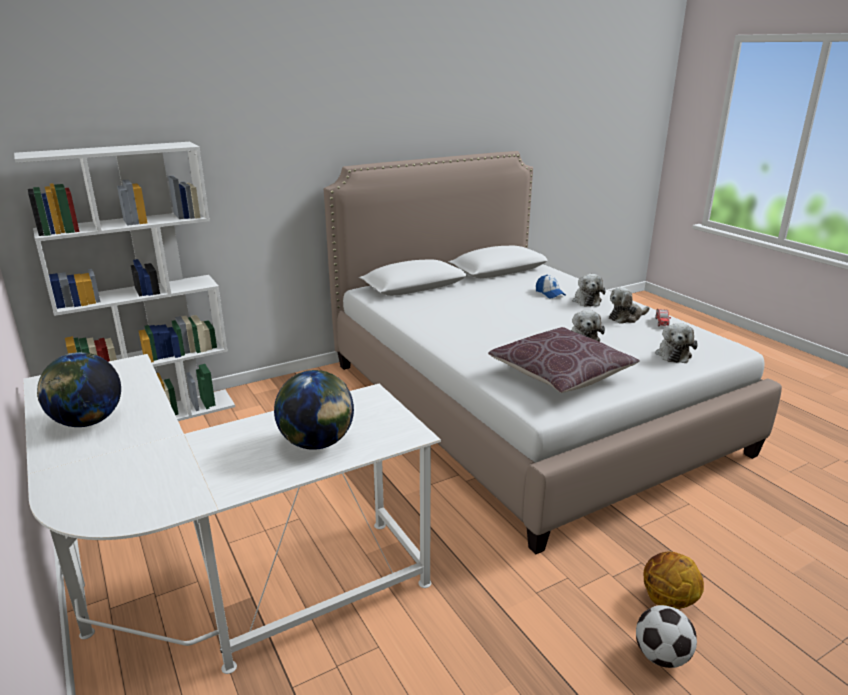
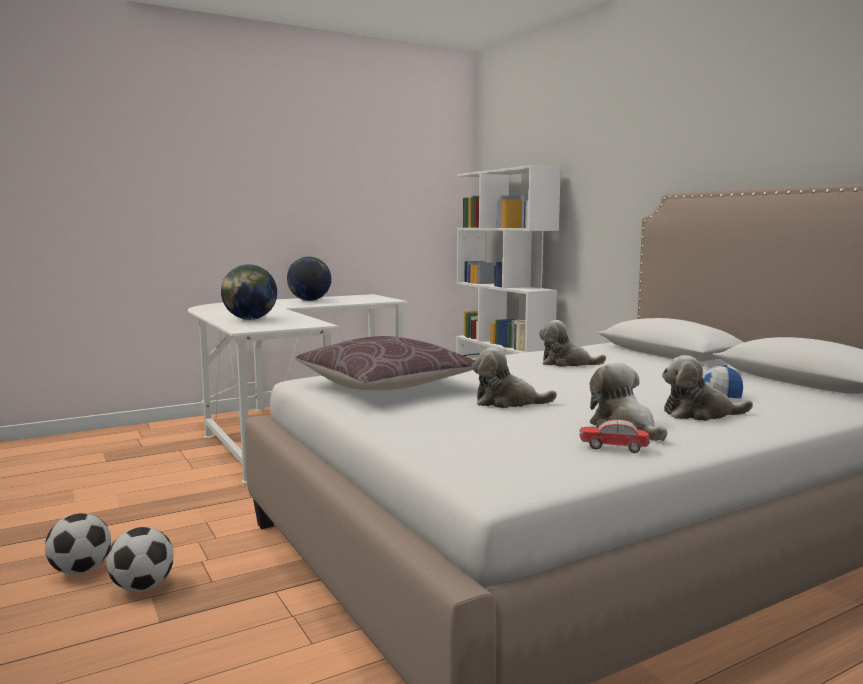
camera: 90 degrees right, 15 degrees down
(667, 601) = (142, 587): basketball -> football
(673, 354) = (457, 438): plush toy -> plush toy (566, 363)

